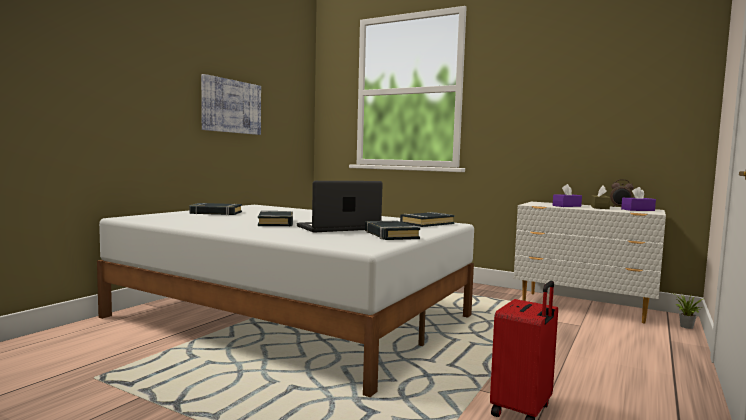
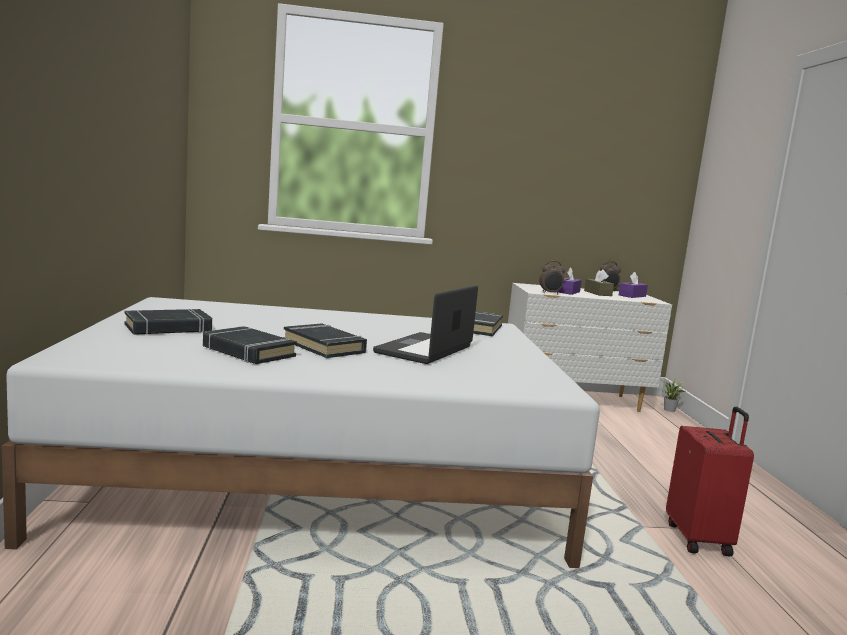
camera: 35 degrees left, 5 degrees up
(231, 106) = (124, 132): picture -> none
(390, 235) = (511, 358): black book -> black book (248, 352)
(540, 205) = (550, 293): none -> alarm clock

